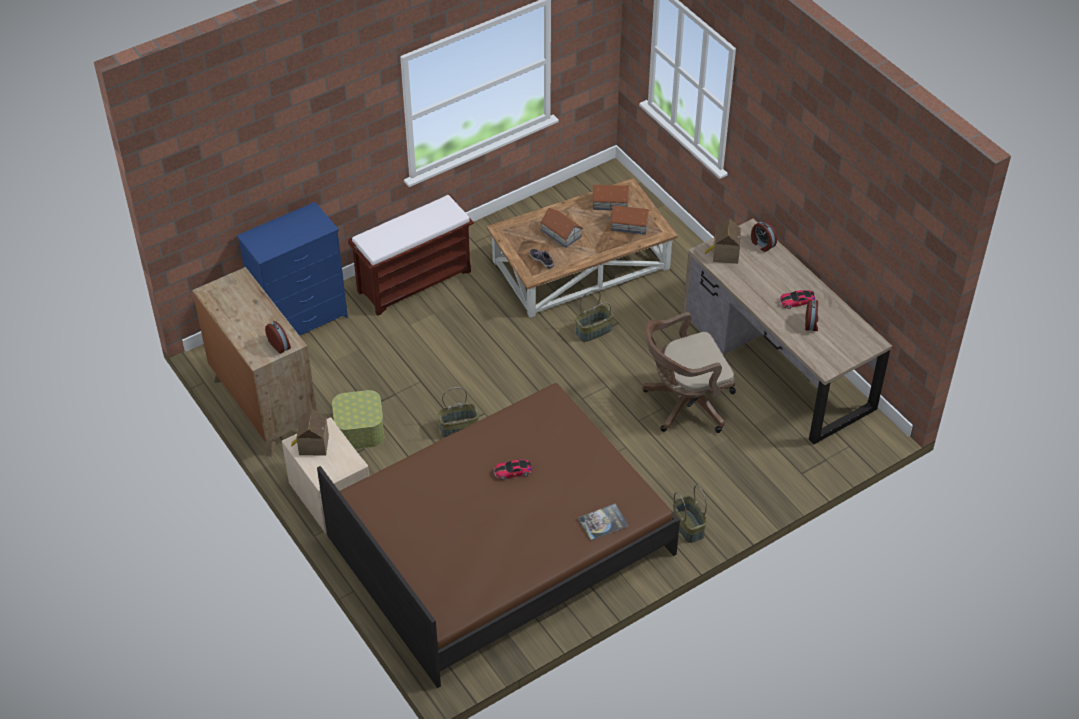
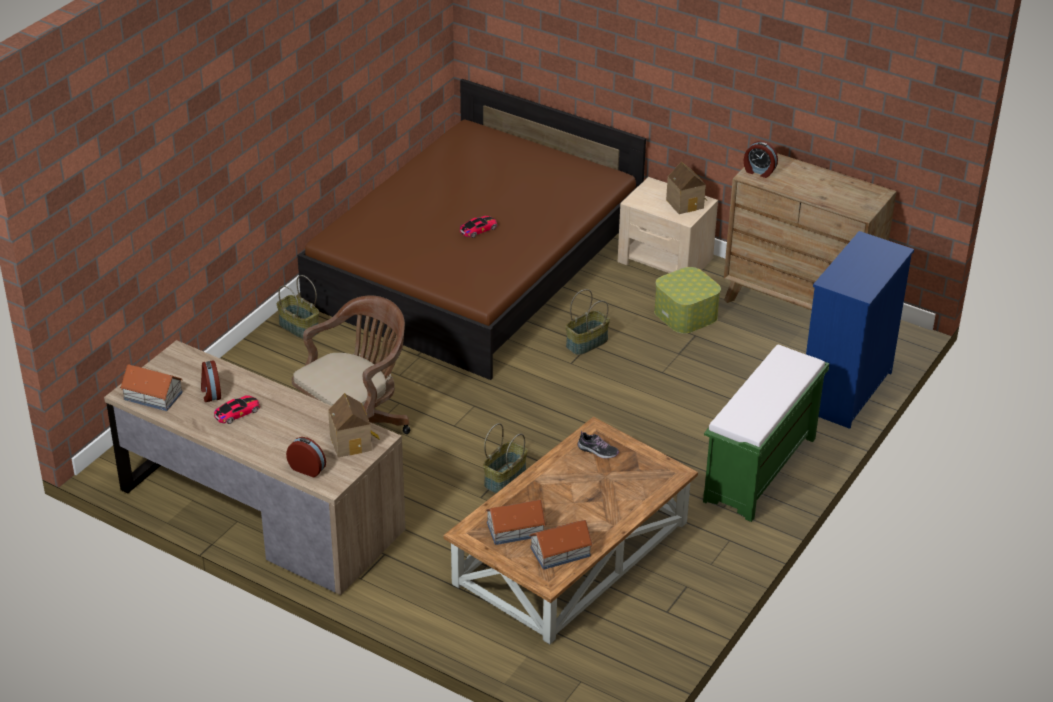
camera: 155 degrees right, 10 degrees down
(415, 281) = (760, 471): brown bench -> green bench
(561, 233) = (597, 491): toy house -> toy house (153, 396)
(603, 522) = (367, 216): book -> none

